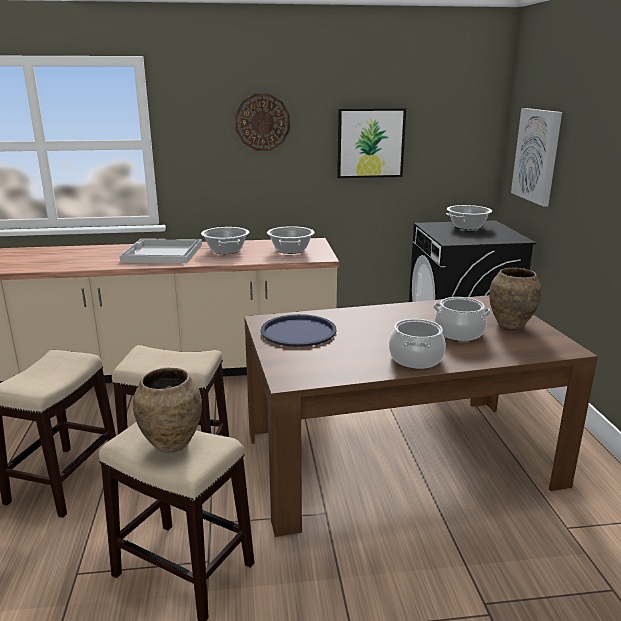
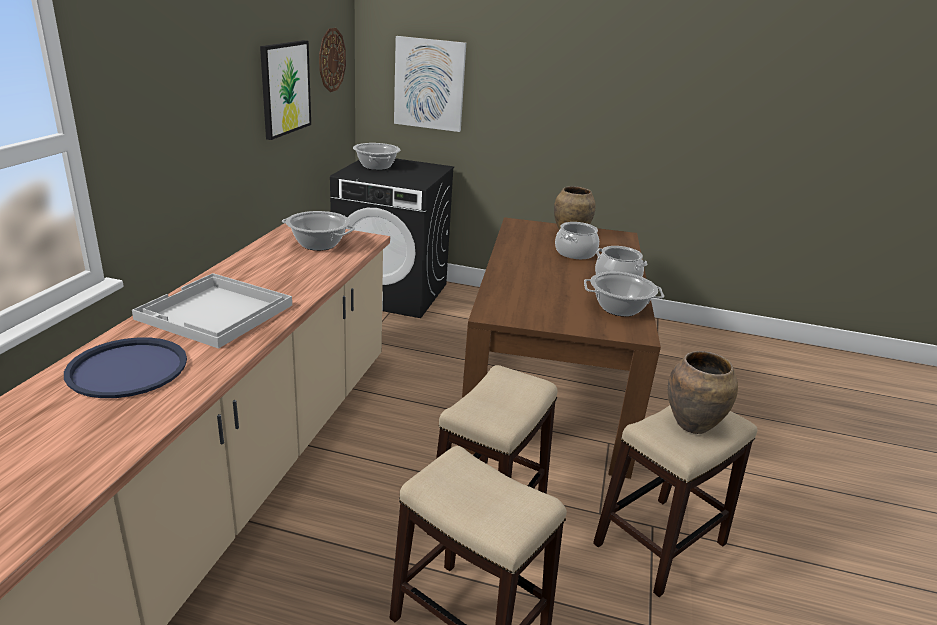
camera: 70 degrees left, 5 degrees up
(226, 250) = (267, 274): cooking pot -> cooking pot (619, 308)
(262, 122) = (199, 76): wall clock -> wall clock (331, 60)
(298, 331) = (532, 306): blue tray -> blue tray (127, 369)

